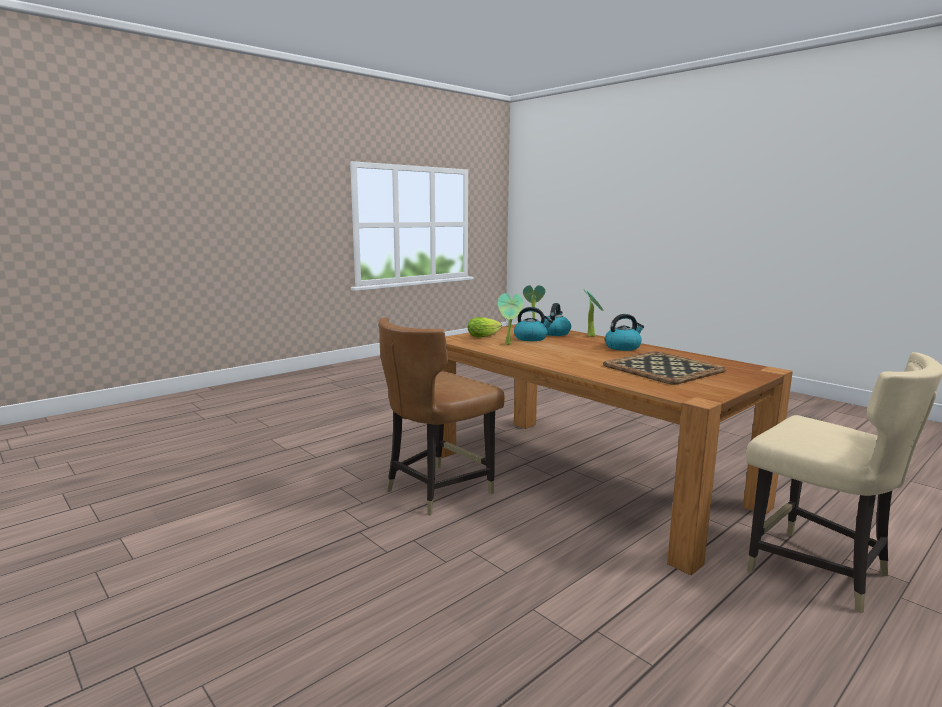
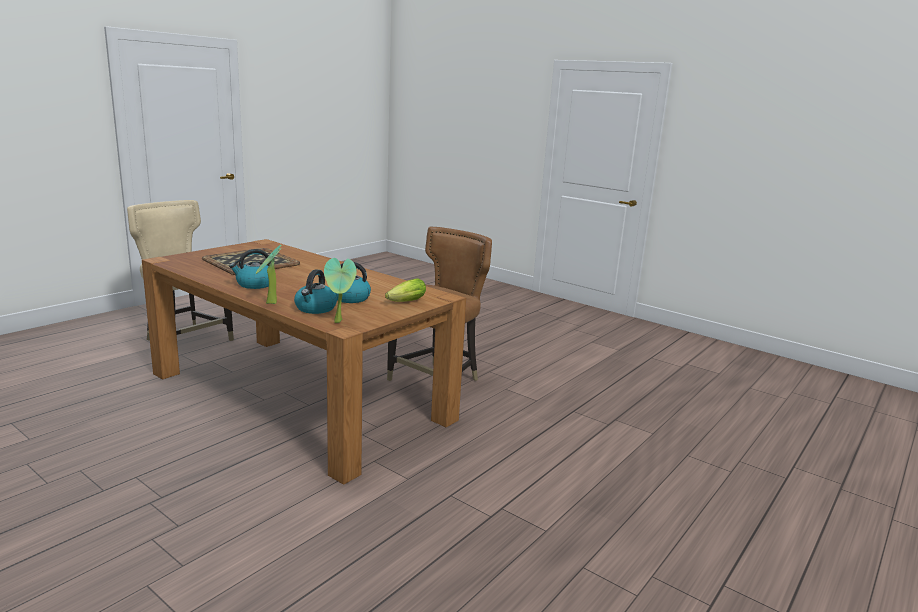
camera: 170 degrees right, 5 degrees up
(509, 344) = (376, 289): potted plant -> none

